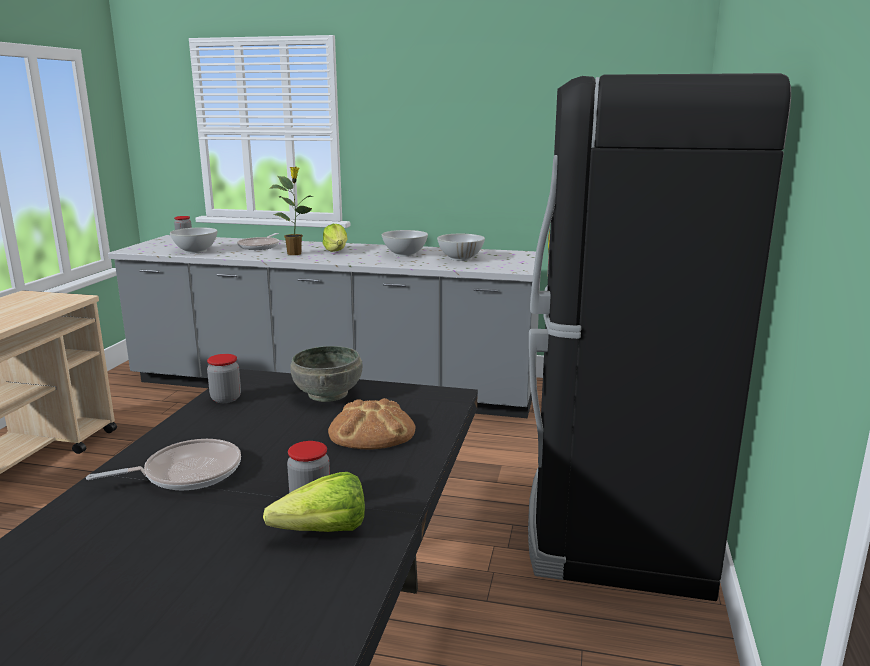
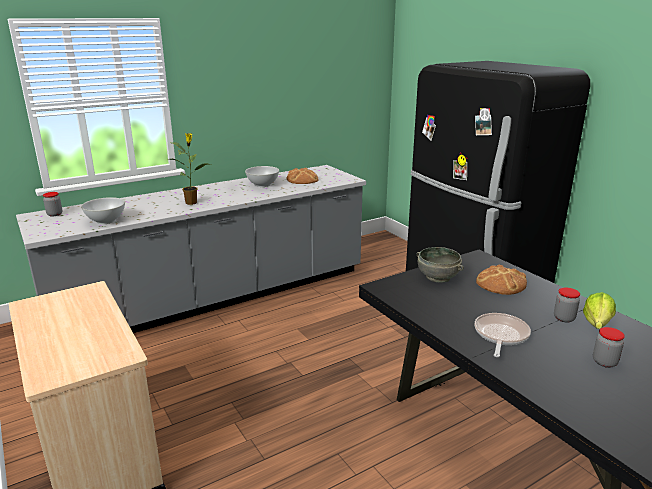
camera: 45 degrees left, 5 degrees up
(226, 398) = (407, 300): jar -> jar (604, 362)
(260, 246) = (144, 204): frying pan -> none
(336, 251) = (211, 193): lettuce -> none
(460, 258) = (302, 179): white bowl -> bread

